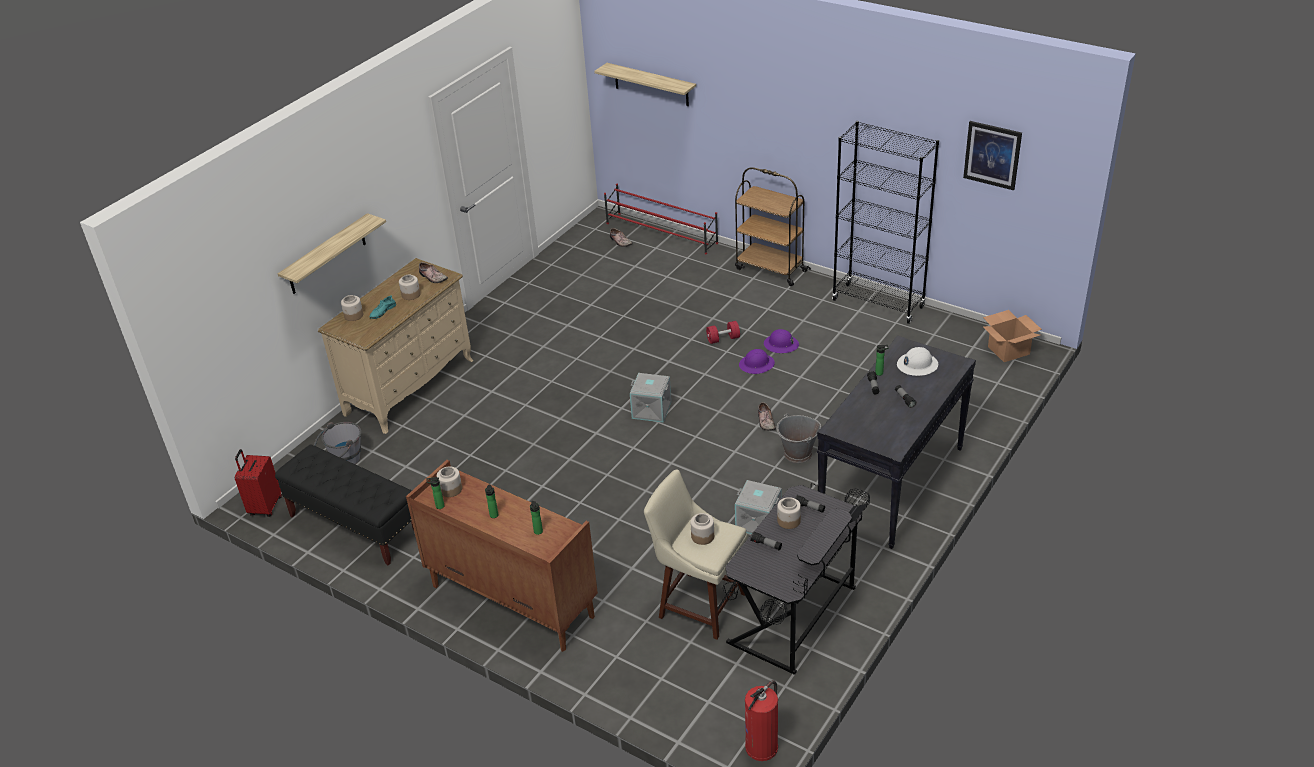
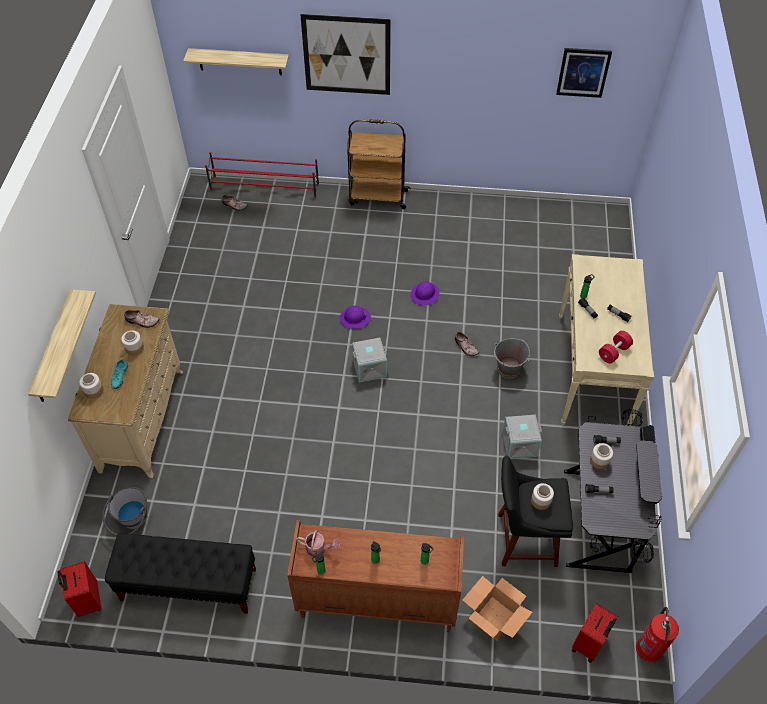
camera: 30 degrees left, 15 degrees up
(451, 489) = (318, 548): jar -> watering can
(699, 603) = (523, 539): beige stool -> black stool
(699, 717) = (589, 644): none -> red suitcase
(723, 339) = (383, 278): red dumbbell -> red dumbbell (614, 352)
(750, 94) = (346, 55): none -> picture
(781, 345) = (431, 269): purple hard hat -> purple hard hat (355, 318)
(878, 304) = (480, 205): black bookcase -> none
(892, 484) = (592, 371): black console table -> beige console table
(917, 365) = (605, 278): white hard hat -> none
(1008, 351) = (598, 220): cardboard box -> cardboard box (494, 619)

